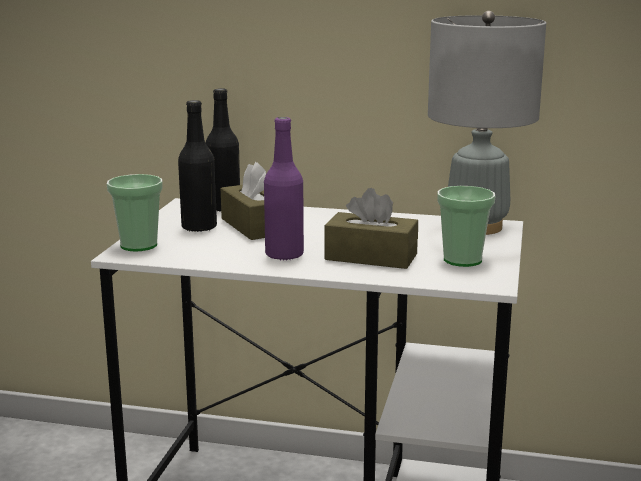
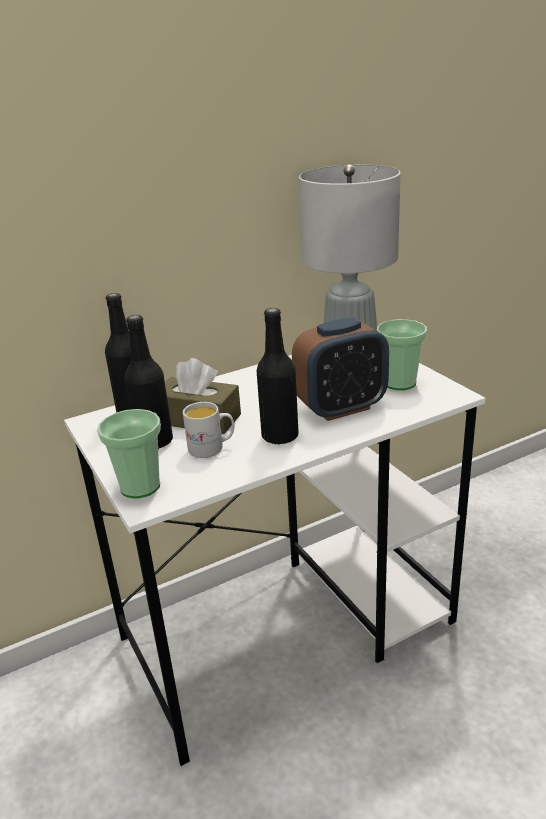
camera: 40 degrees left, 10 degrees up
(225, 244) = (212, 448): none -> white mug
(284, 255) = (280, 436): purple bottle -> black bottle
(371, 257) = (341, 408): brown tissue box -> alarm clock

